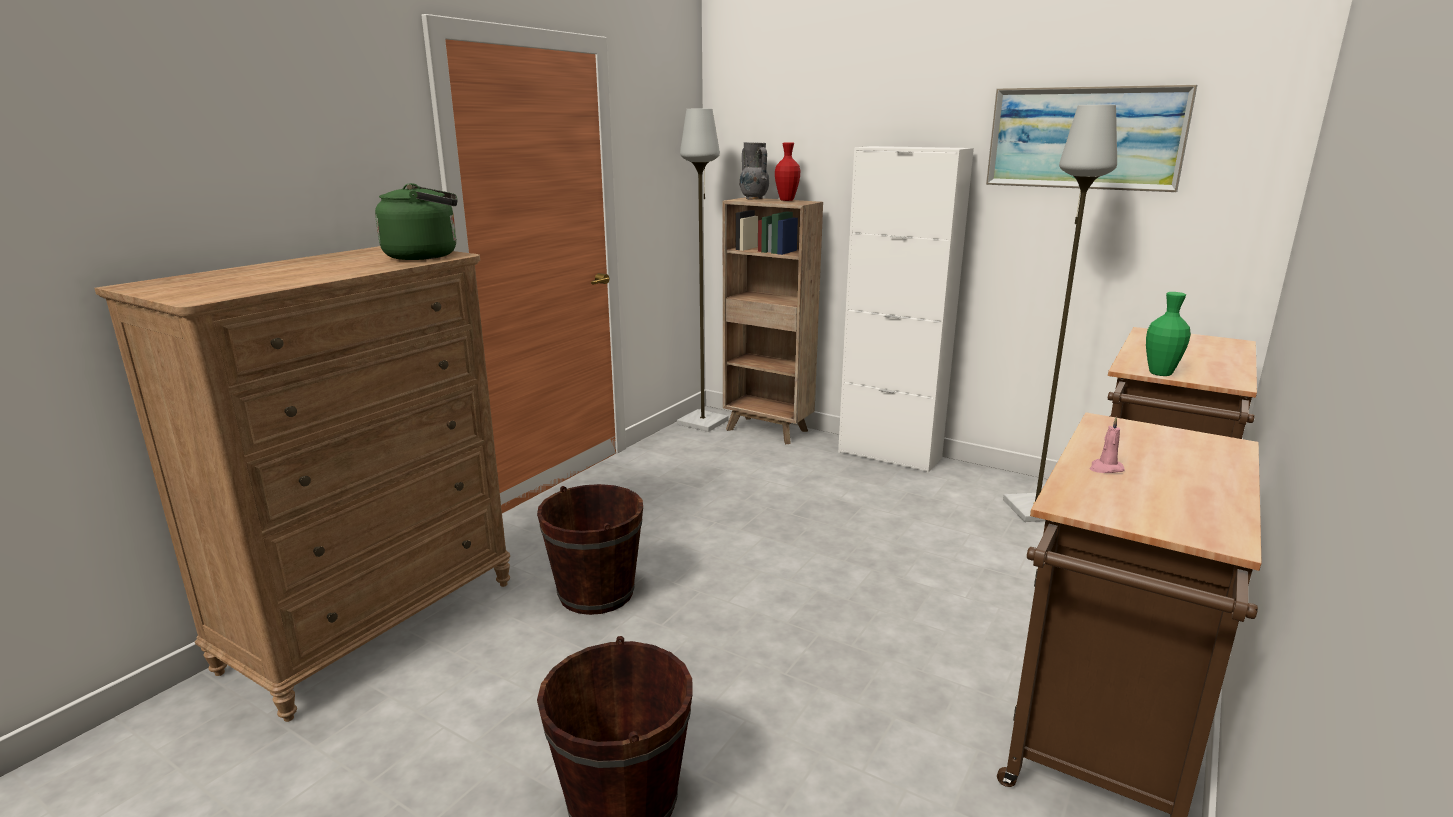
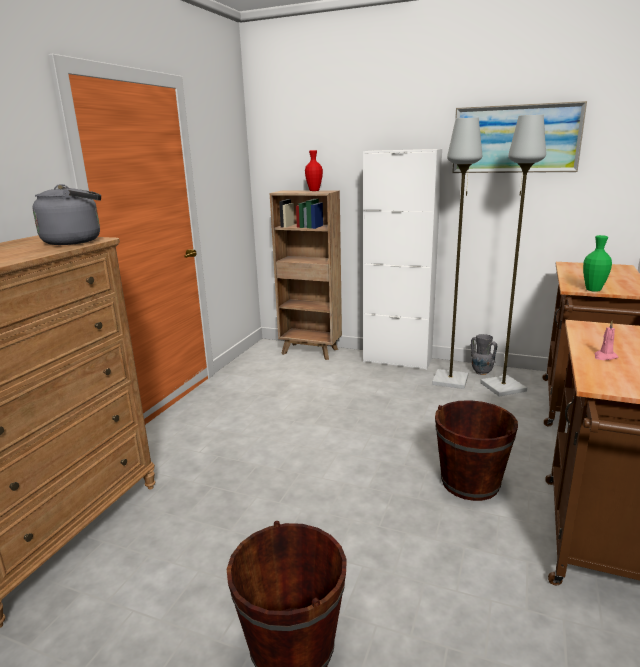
camera: 10 degrees left, 0 degrees up
(426, 256) = (76, 241): green kettle -> grey kettle
(596, 593) = (223, 484): brown bucket -> brown bucket (470, 483)
(703, 422) = (264, 350): grey floor lamp -> grey floor lamp (451, 380)
(754, 199) = (290, 191): grey vase -> grey vase (481, 372)

